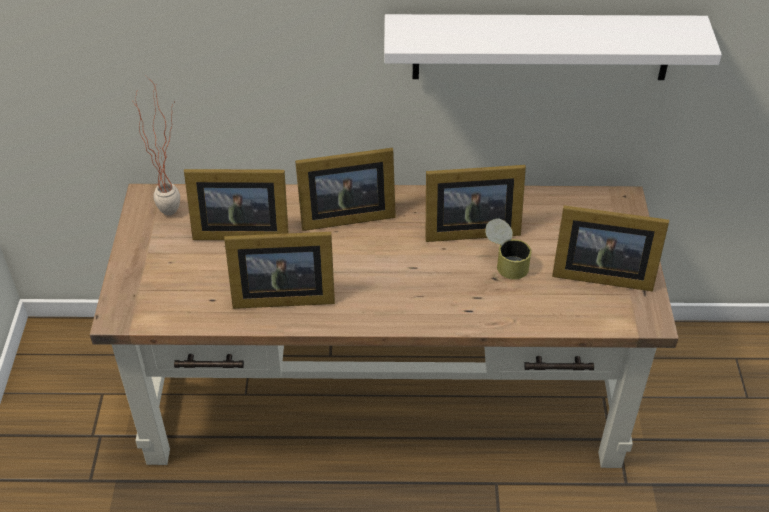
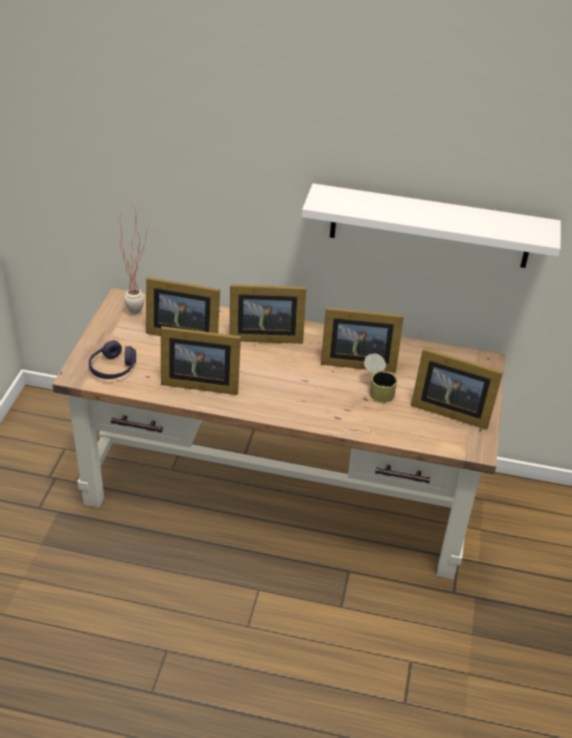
camera: 10 degrees right, 5 degrees down
(163, 297) = (113, 368): none -> purple headphones

